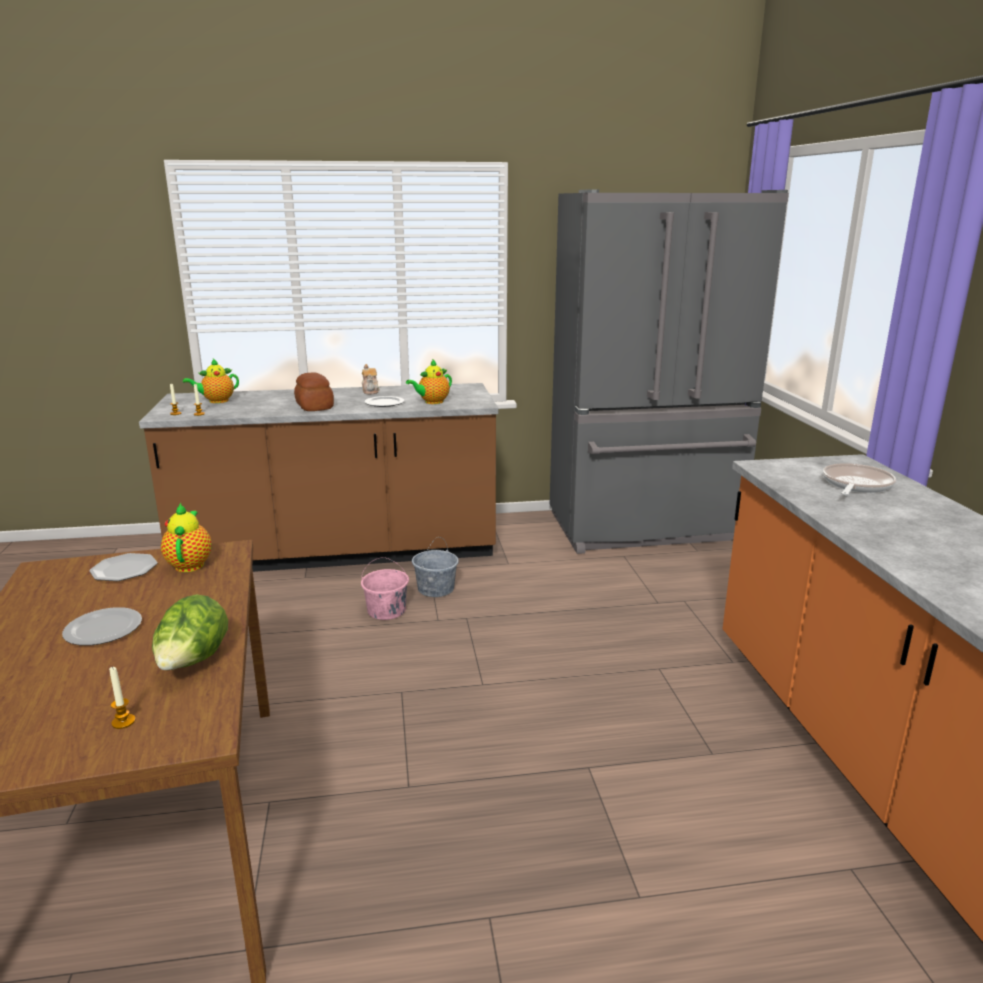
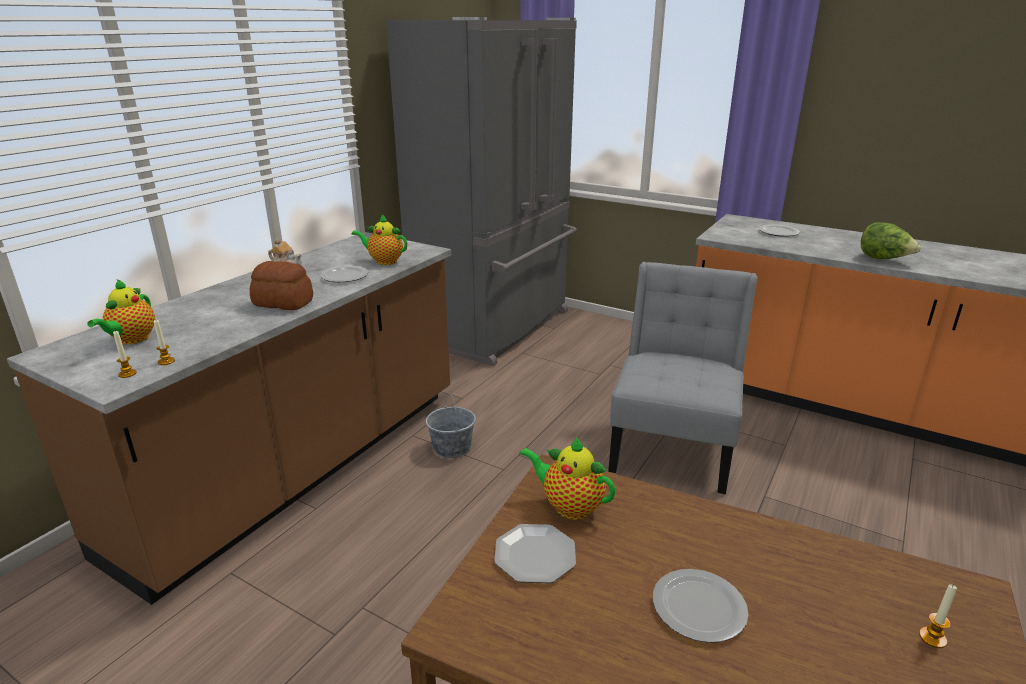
camera: 50 degrees left, 5 degrees up
(193, 663) = (823, 563): lettuce -> lettuce (883, 259)
(387, 611) = (452, 487): pink bucket -> none
(432, 402) = (384, 261): teapot -> teapot turned 105 degrees clockwise
(597, 684) = (673, 445): none -> grey chair
(855, 485) = (778, 232): frying pan -> plate

